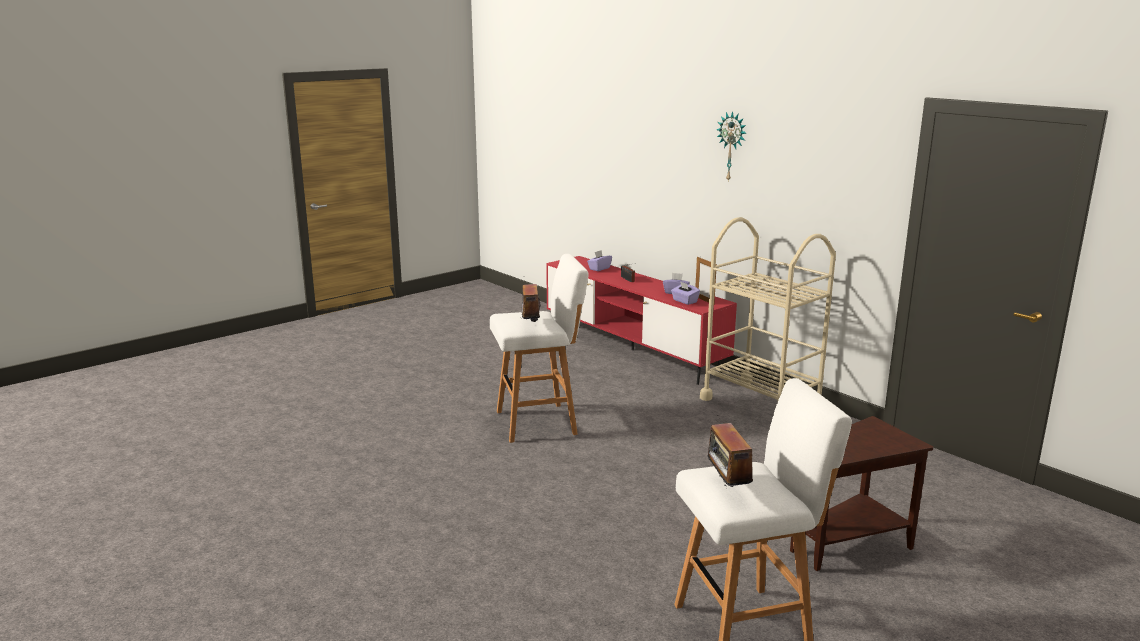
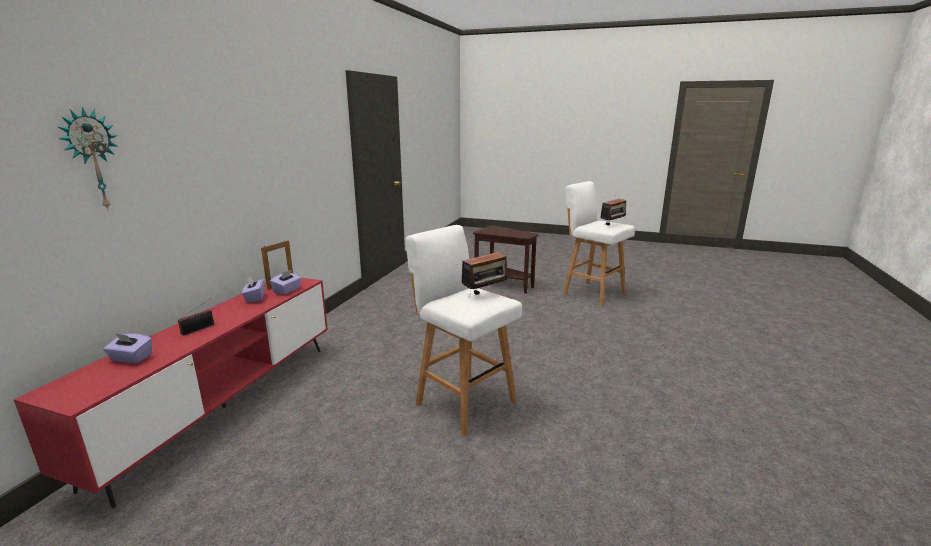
camera: 120 degrees left, 0 degrees up
(732, 146) = (236, 125): wall clock -> wall clock (92, 160)
(761, 404) = (348, 323): beige cart -> none

